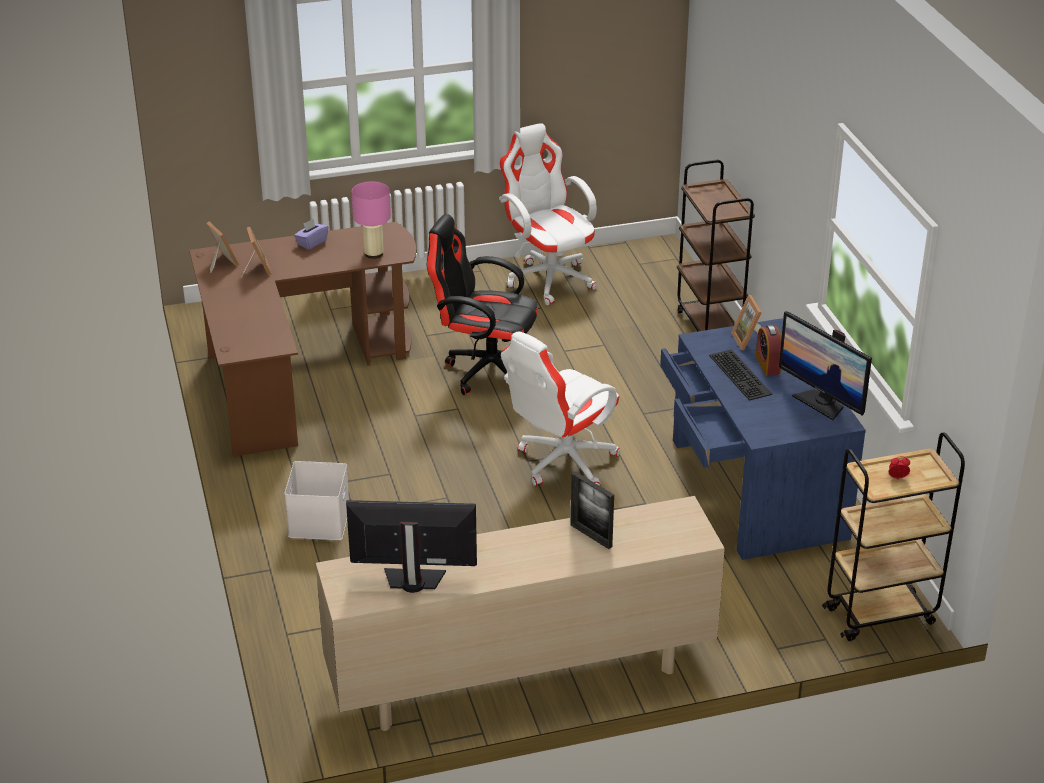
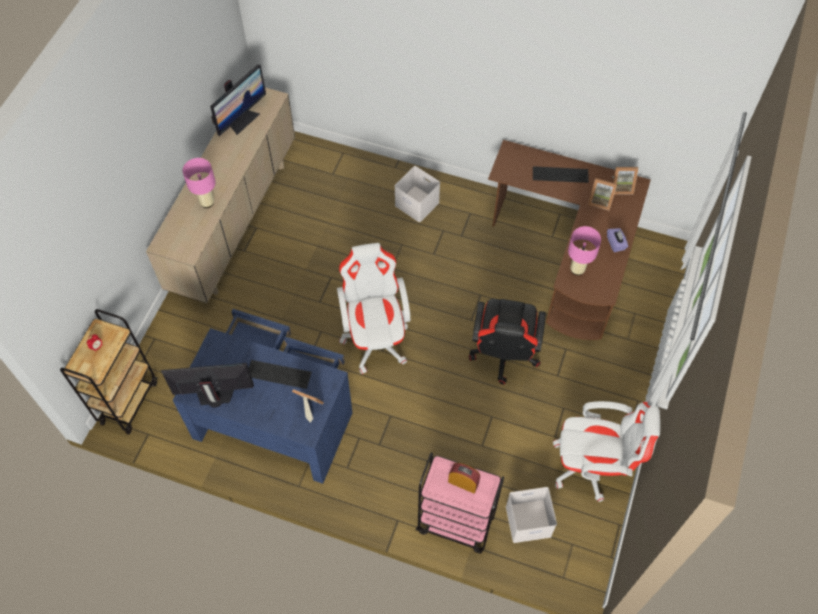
camera: 125 degrees right, 25 degrees up
(238, 306) = (561, 173): none -> keyboard
(484, 369) = (502, 358): black office chair -> black office chair turned 135 degrees clockwise
(591, 536) = (207, 203): picture frame -> pink table lamp
(649, 292) = (527, 522): none -> white storage box
(710, 328) = (453, 528): brown cart -> pink cart
(768, 365) = (275, 397): alarm clock -> alarm clock (463, 482)

